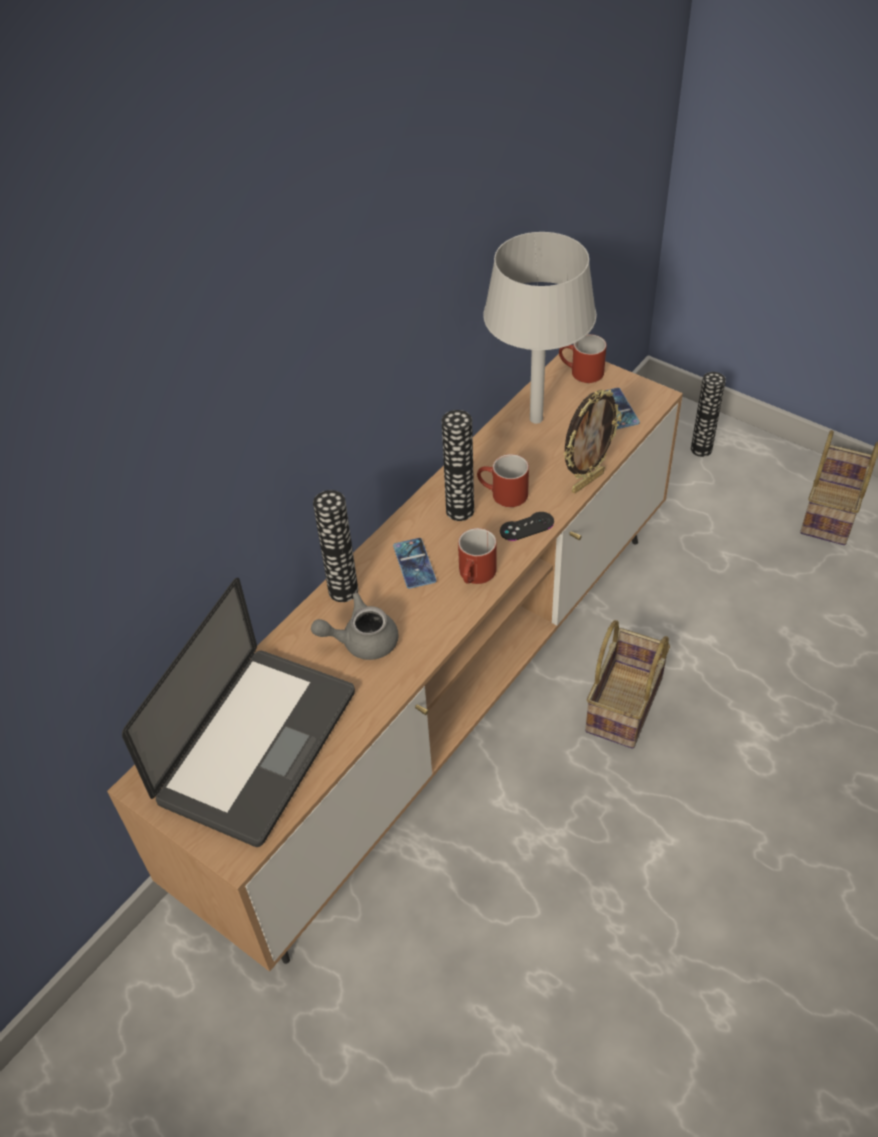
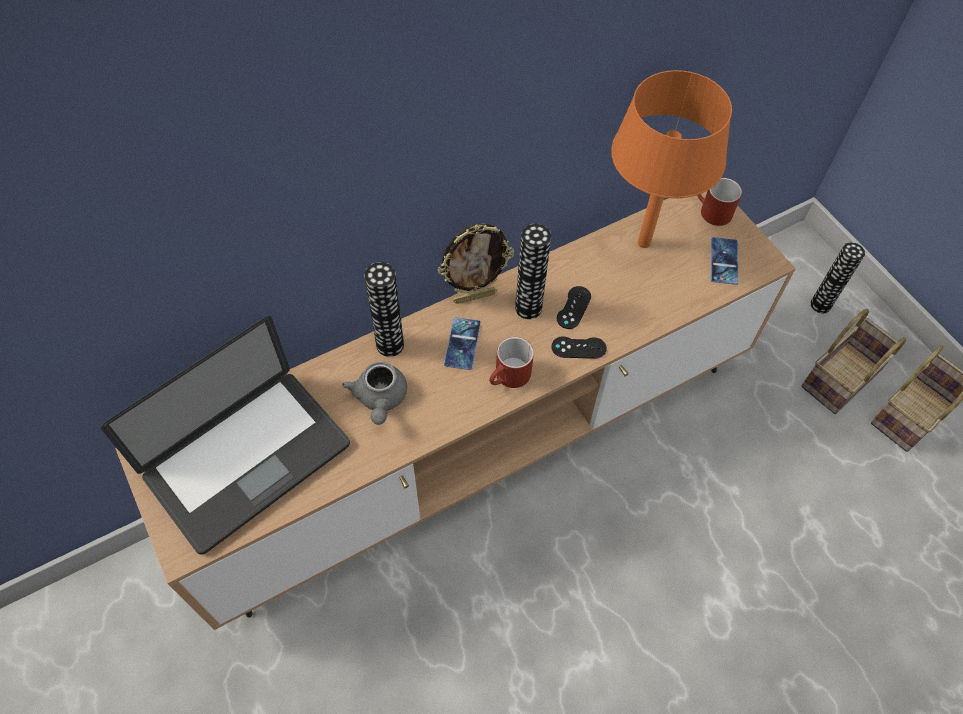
camera: 20 degrees right, 10 degrees up
(361, 641) = (380, 399): grey teapot -> grey teapot turned 105 degrees counterclockwise
(502, 495) = (573, 307): red mug -> black game controller
(536, 419) = (643, 243): grey table lamp -> orange table lamp
(587, 481) = (656, 324): picture frame -> picture frame (474, 296)
(625, 707) = (626, 520): basket -> basket (841, 380)

